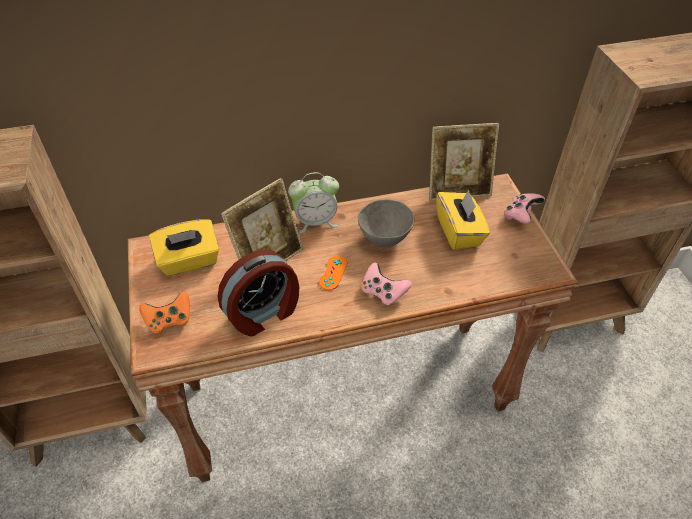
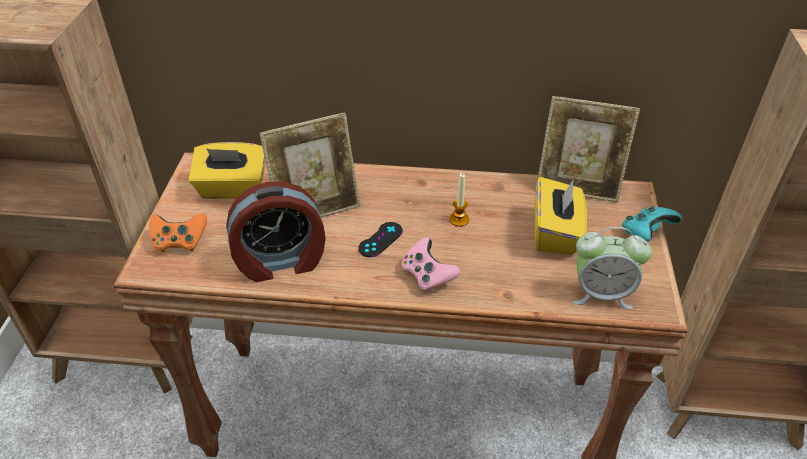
camera: 20 degrees right, 5 degrees down
(315, 221) = (389, 181): alarm clock -> alarm clock (601, 293)
(333, 273) = (380, 239): orange game controller -> black game controller
(384, 240) = (459, 219): grey bowl -> candle
(521, 215) = (646, 233): pink game controller -> turquoise game controller

